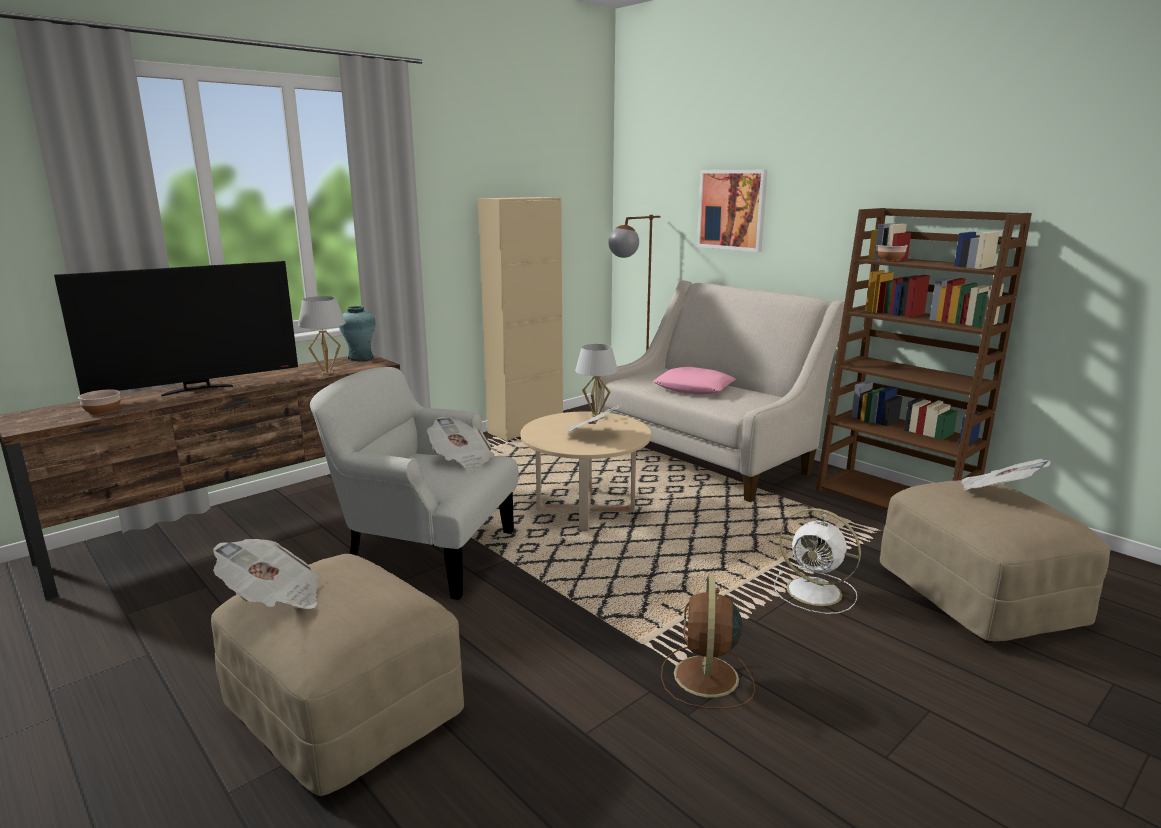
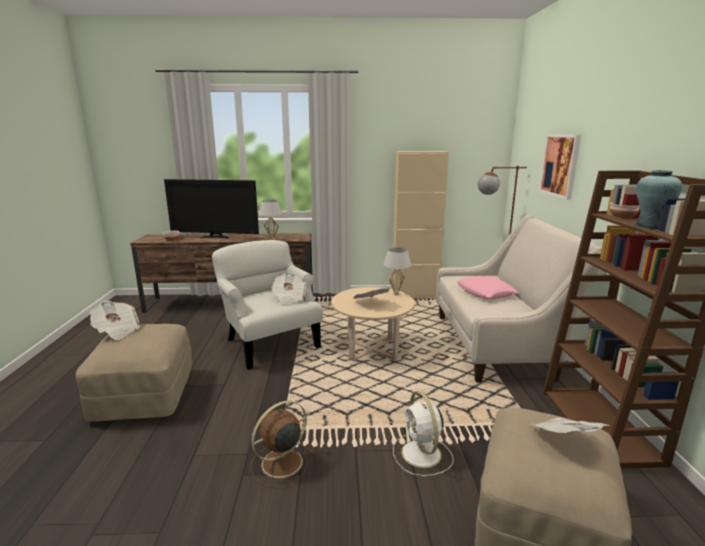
camera: 40 degrees right, 0 degrees up
(360, 358) = (301, 235): turquoise vase -> turquoise vase (650, 226)

